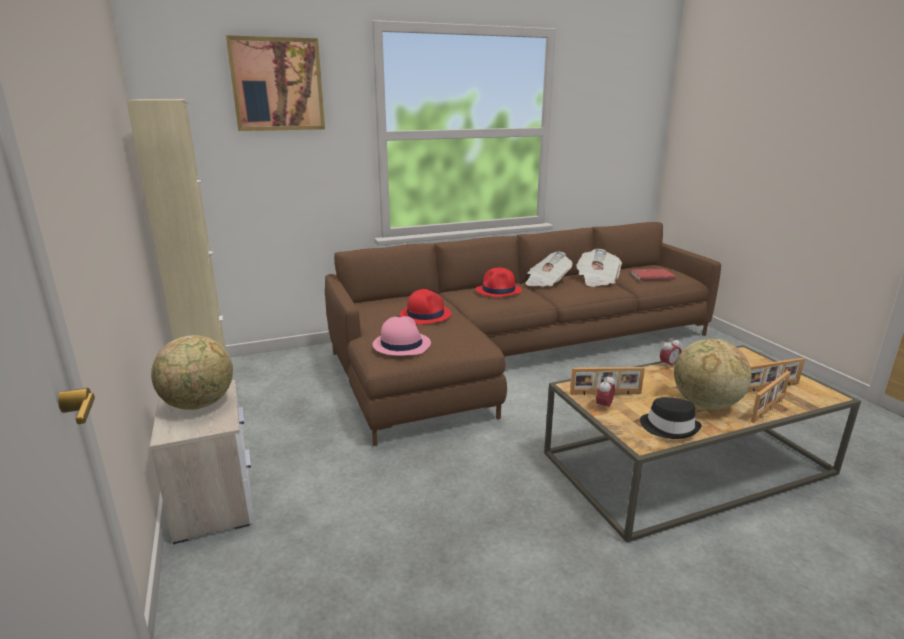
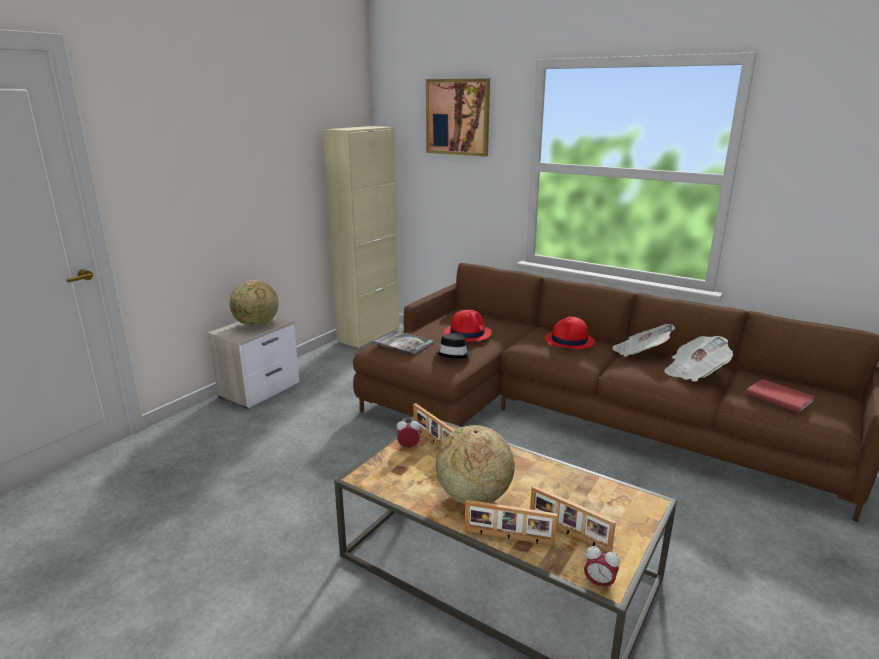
camera: 55 degrees right, 0 degrees up
(401, 344) = (403, 343): pink hat -> book
(669, 365) = (540, 461): alarm clock -> alarm clock (599, 583)
(669, 427) = (403, 485): black hat -> black hat (454, 353)

